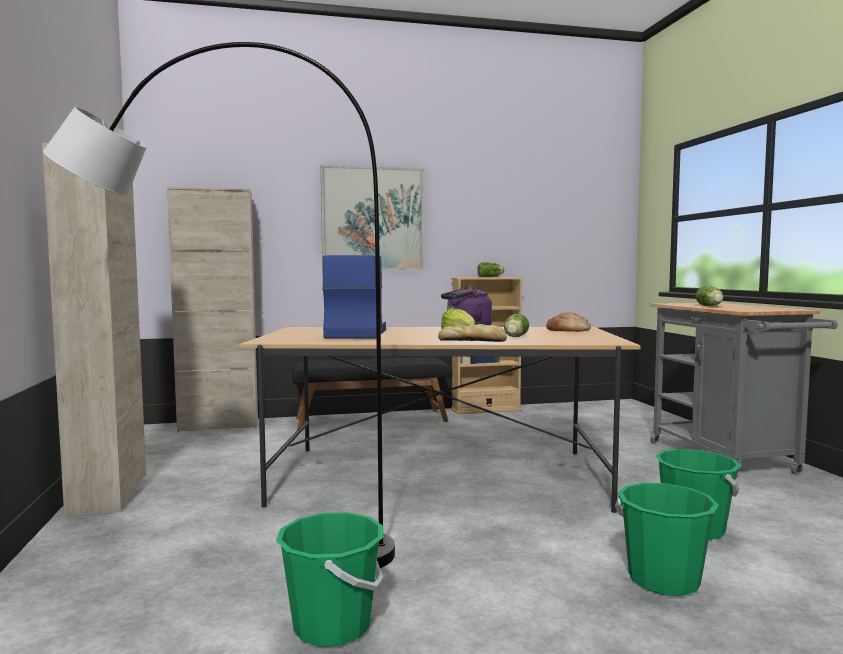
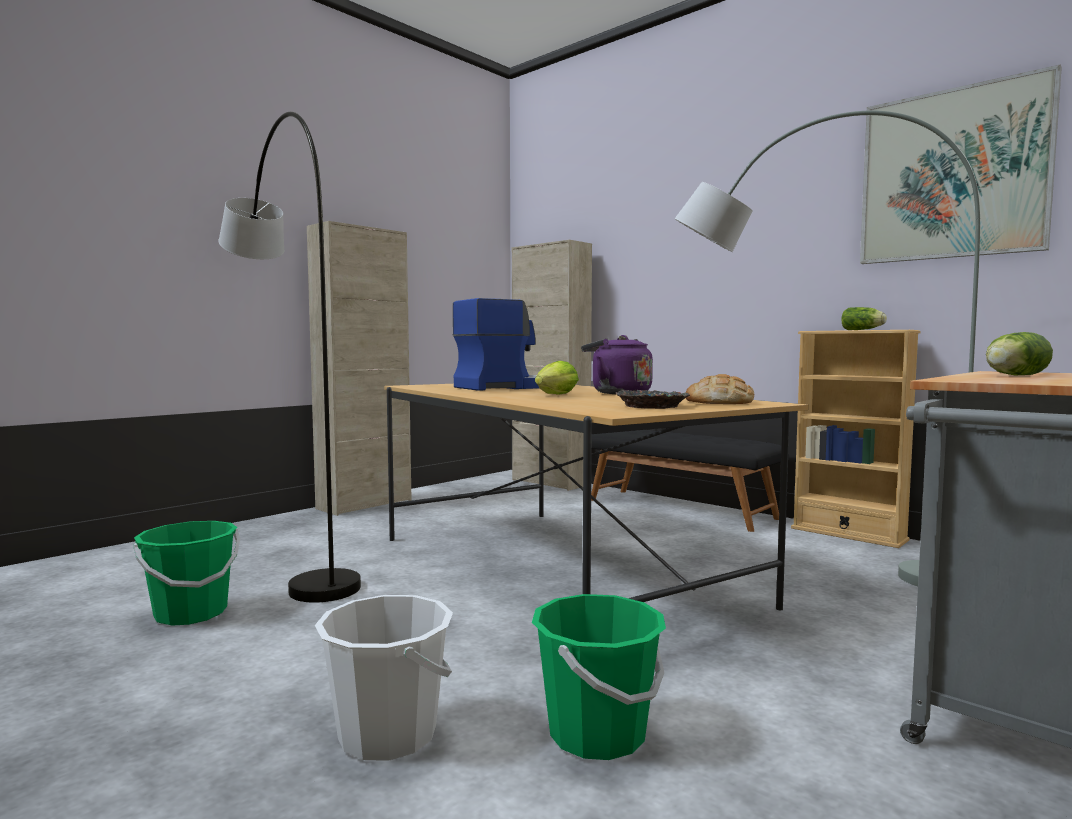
camera: 55 degrees right, 0 degrees up
(373, 219) = (714, 258): picture -> picture (952, 174)
(473, 340) = (517, 398): bread -> none
(515, 337) = (580, 400): lettuce -> none
(518, 431) = (801, 564): none -> grey floor lamp
(575, 336) = (654, 406): none -> bowl
(663, 580) = (388, 735): green bucket -> white bucket

